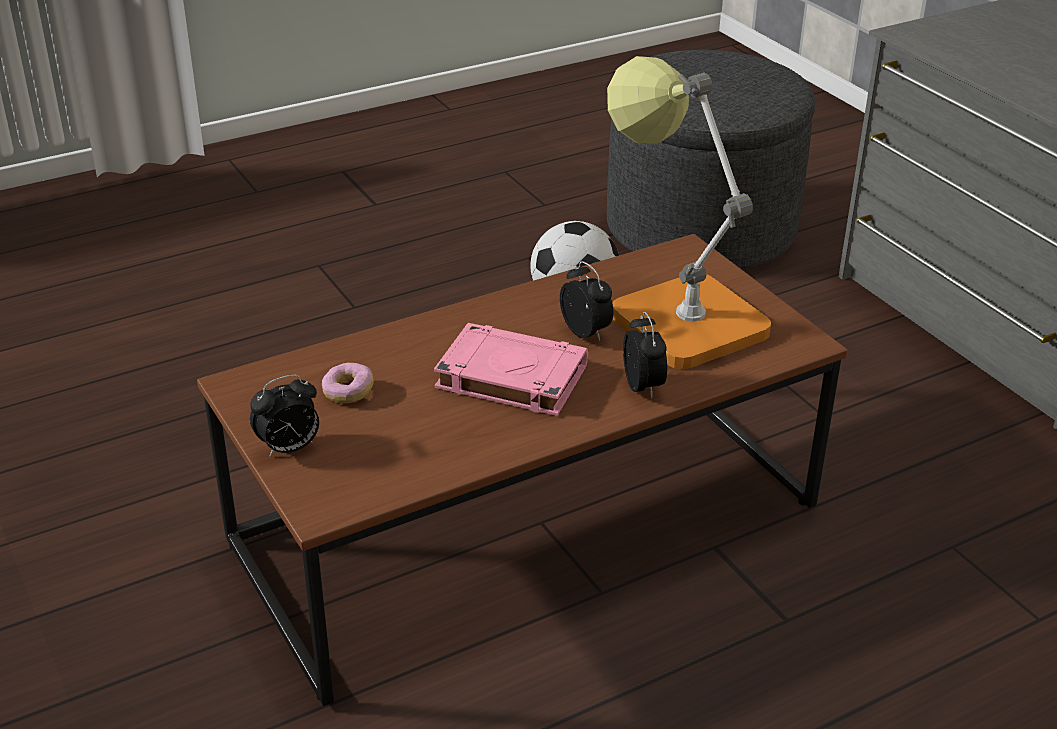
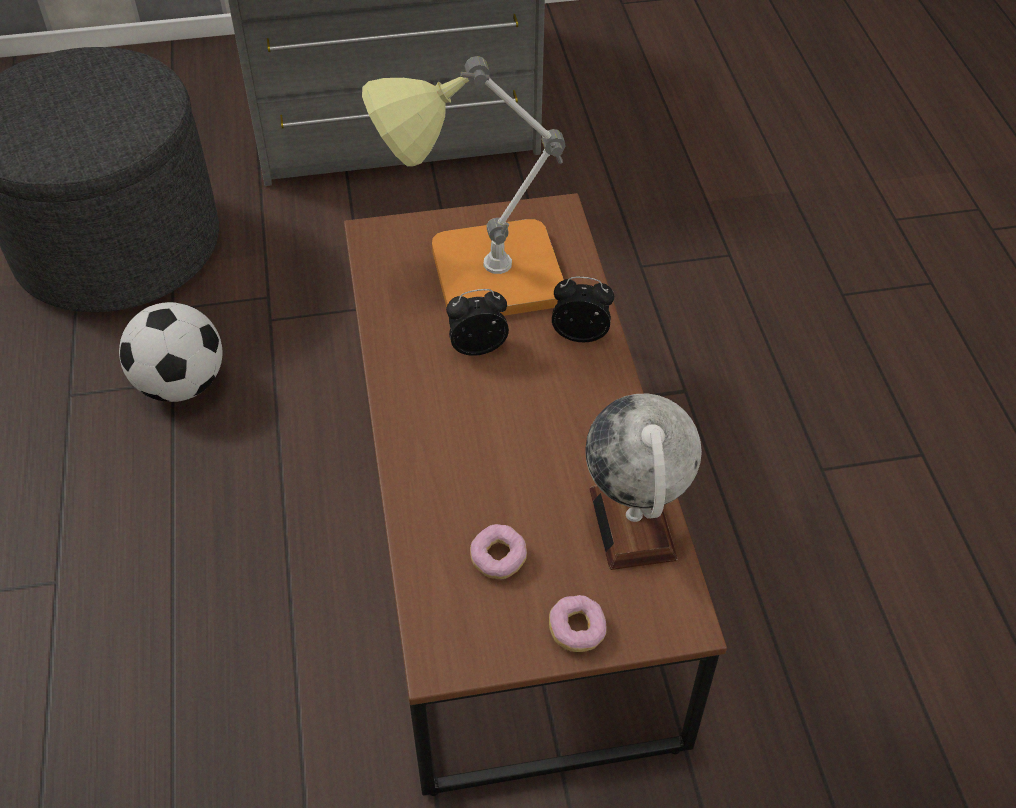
camera: 70 degrees left, 15 degrees up
(289, 448) = (577, 630): alarm clock -> donut
(420, 460) = (633, 524): none -> globe
(509, 377) = (526, 422): pink book -> none

